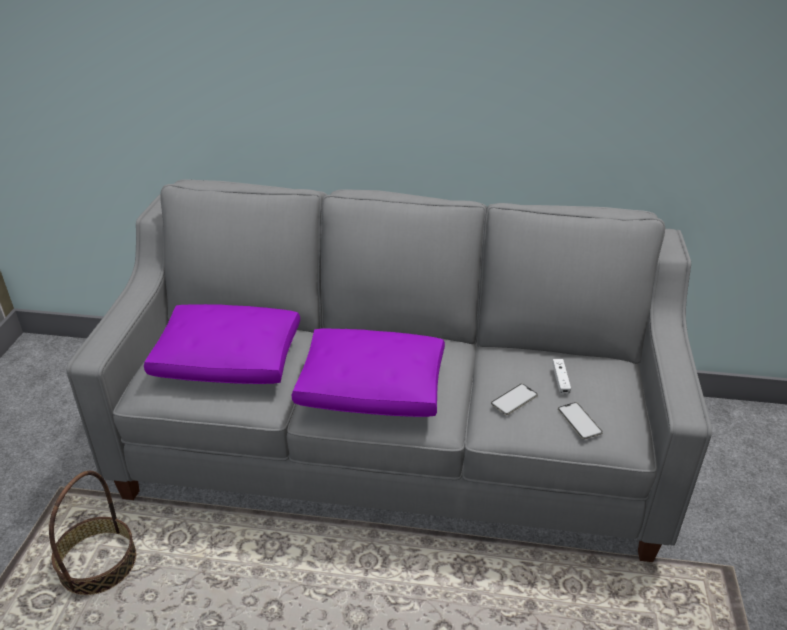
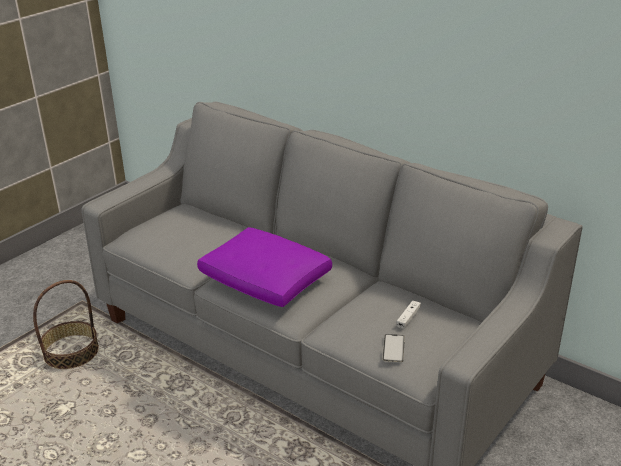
camera: 30 degrees right, 5 degrees down
(230, 360) = (191, 235): purple pillow -> none
(514, 399) = (358, 318): phone -> none

